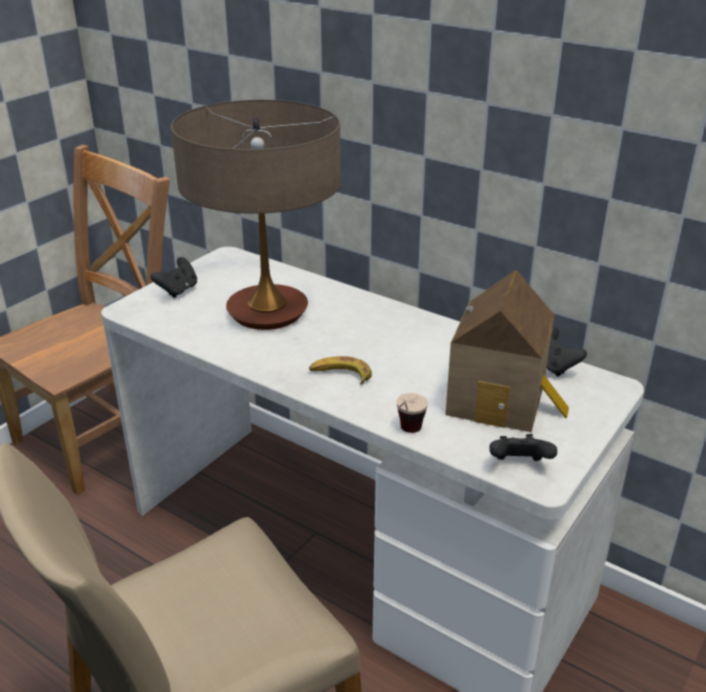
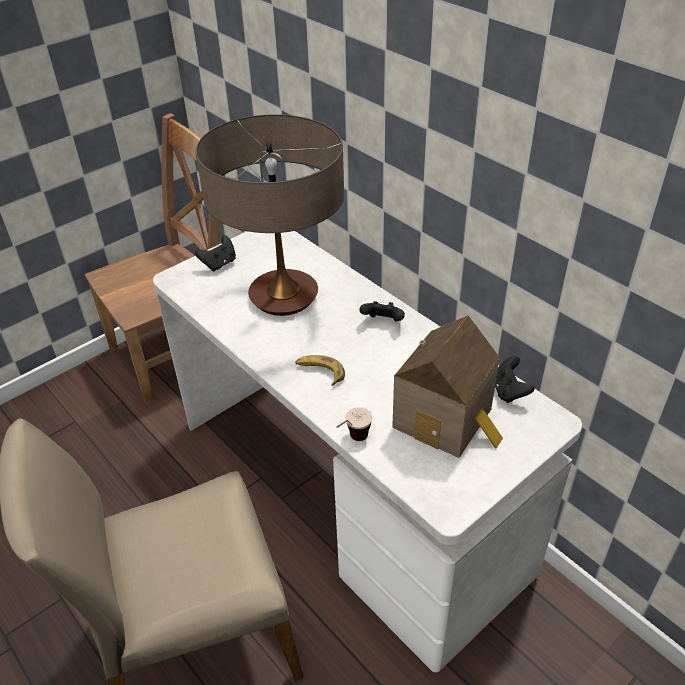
camera: 15 degrees right, 10 degrees up
(518, 465) = (434, 489): black game controller -> black game controller (383, 322)

